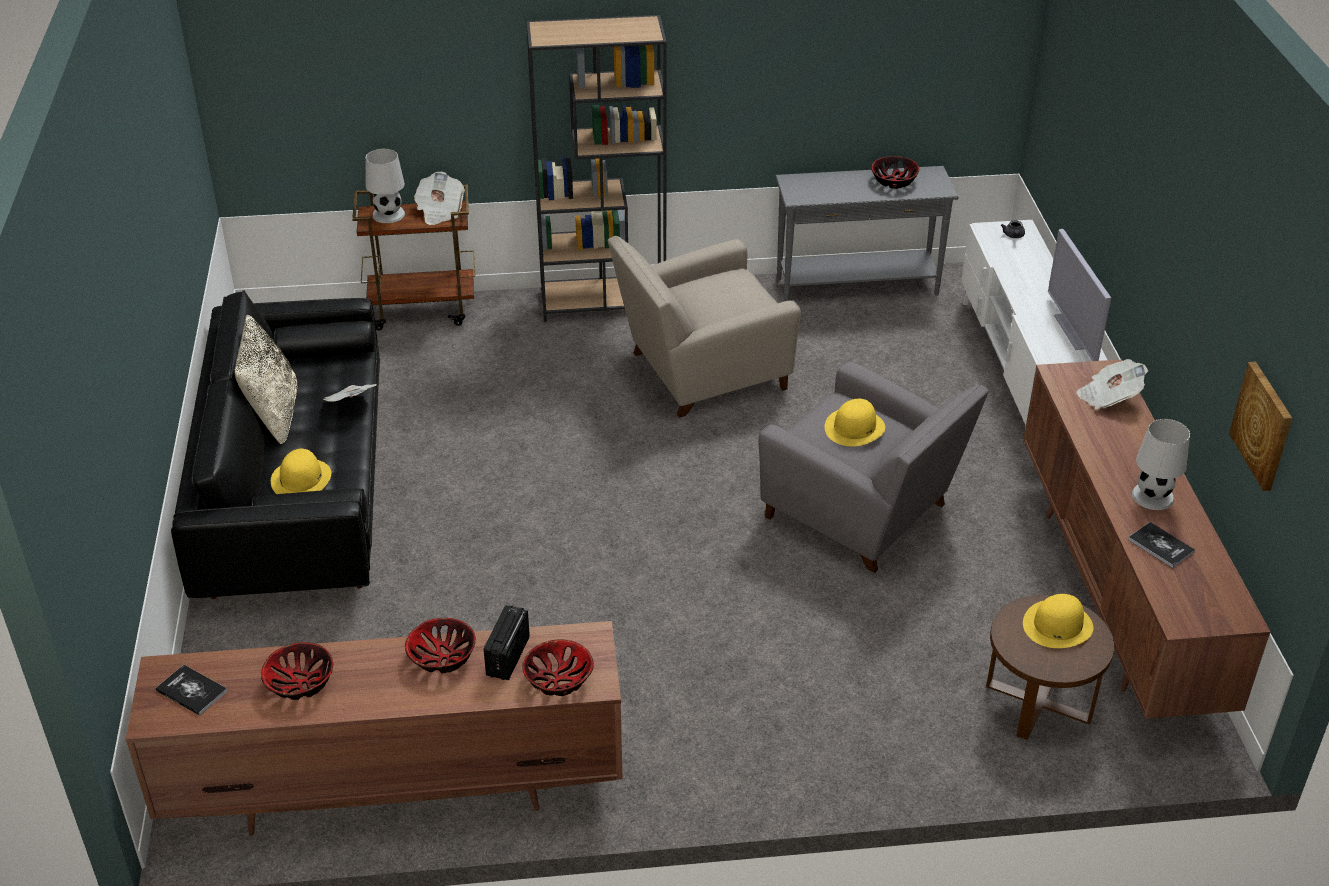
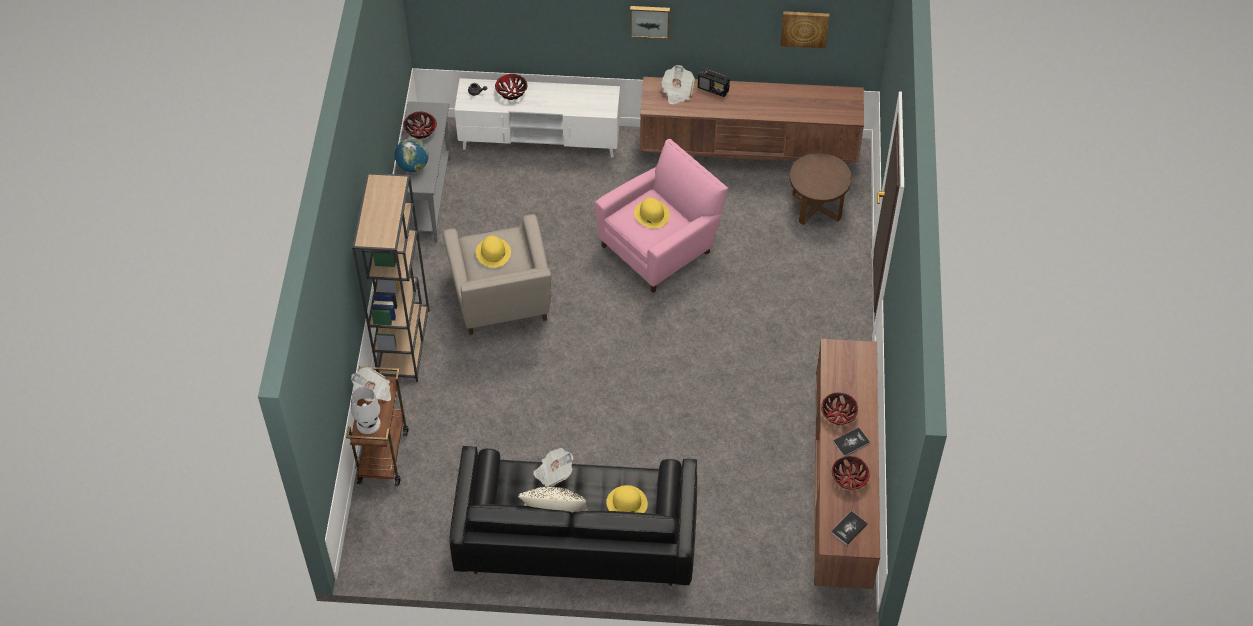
camera: 80 degrees left, 15 degrees up
(507, 657) = (842, 385): radio -> radio (713, 89)
(558, 679) = (860, 365): bowl -> bowl (511, 92)
(826, 184) = (413, 166): none -> globe
(864, 515) = (660, 246): grey armchair -> pink armchair
(1057, 625) = (813, 171): yellow hat -> yellow hat (493, 252)
(1075, 331) = (586, 92): television -> none
(1153, 496) = (762, 99): white table lamp -> none
(1157, 256) = (649, 21): none -> picture
(1161, 546) = (799, 107): book -> book (851, 442)

